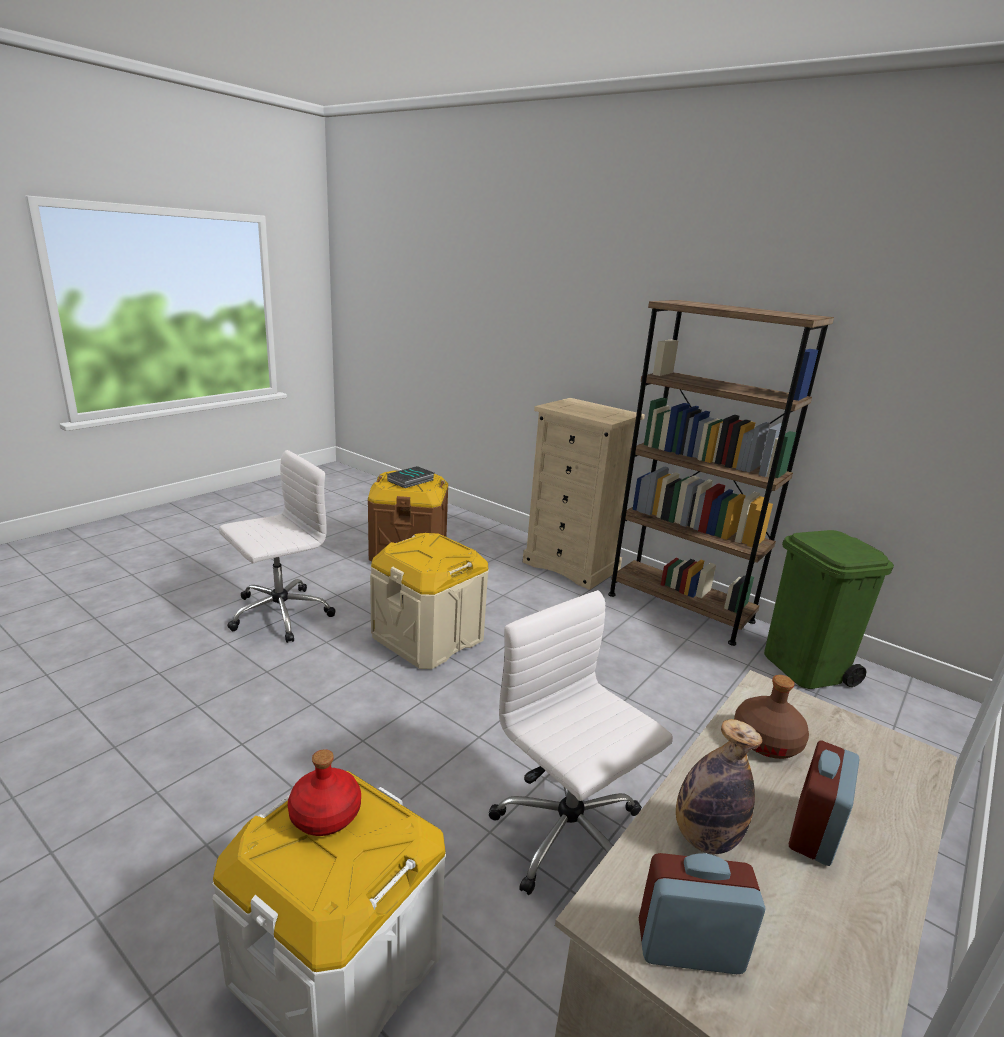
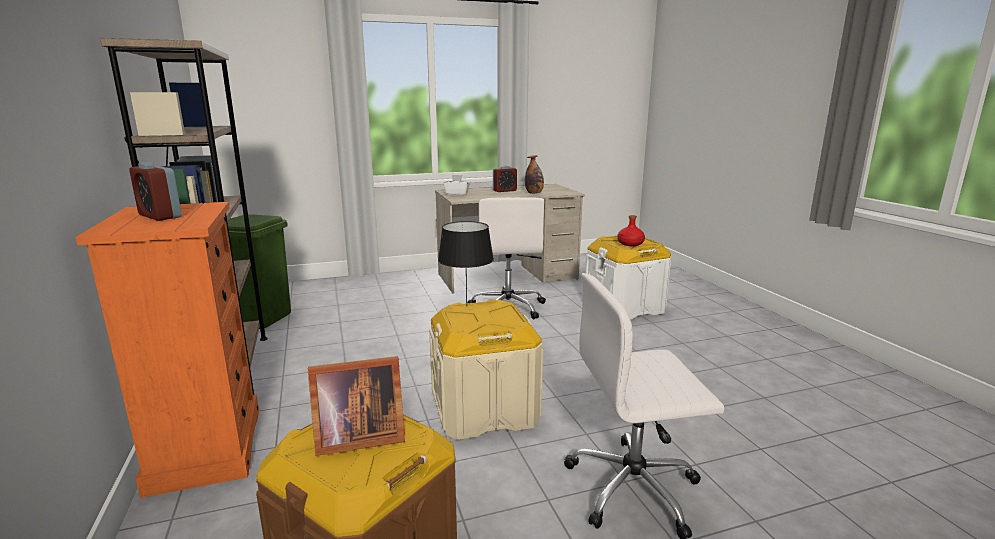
camera: 145 degrees left, 5 degrees down
(411, 481) = (356, 438): book -> picture frame
(457, 557) = (467, 306): none -> black table lamp
(572, 566) = (206, 448): beige dresser -> orange dresser
(689, 947) = (559, 190): alarm clock -> alarm clock (160, 216)
(766, 740) = (484, 196): brown bottle -> none
(846, 735) = (457, 194): none -> white tissue box

